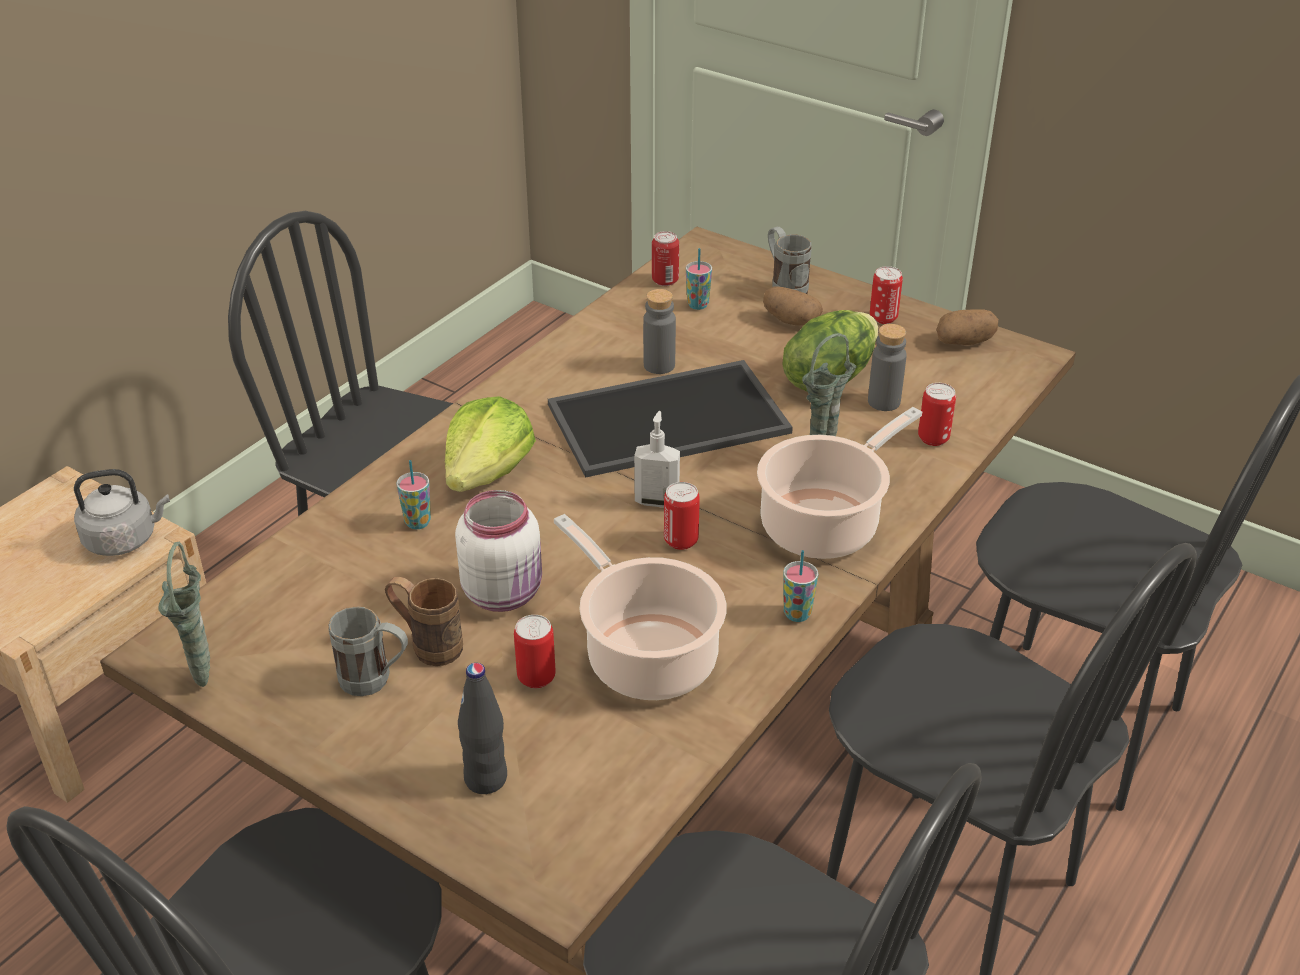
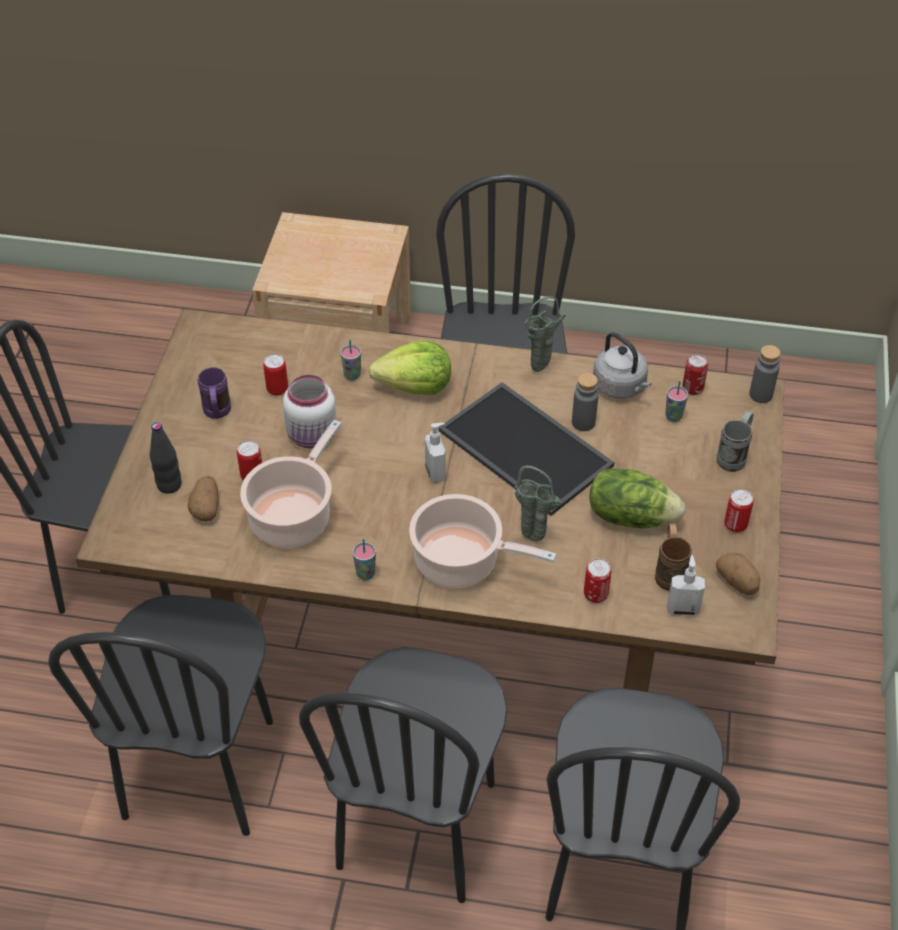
camera: 65 degrees right, 10 degrees up
(125, 539) = (362, 281): grey kettle -> grey kettle (621, 387)
(204, 676) = (189, 349): green vase -> green vase (542, 368)
(375, 682) = (217, 414): grey mug -> purple mug
(427, 645) = (254, 422): brown mug -> brown mug (669, 571)
(681, 541) = (403, 497): can -> can (277, 389)
(790, 320) = (691, 473): potato -> potato (206, 507)
(884, 402) = (622, 555): grey bottle -> grey bottle (760, 394)
(984, 387) = (682, 608): none -> soap dispenser

